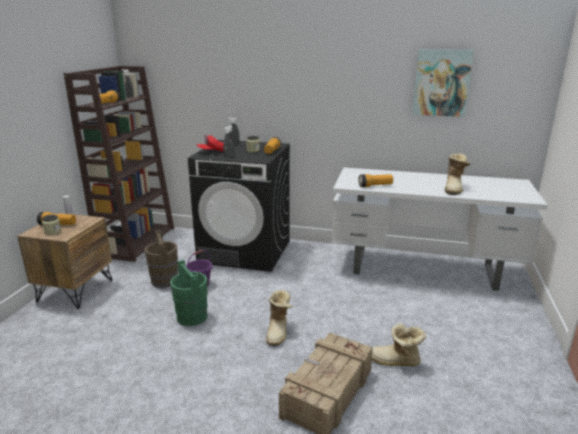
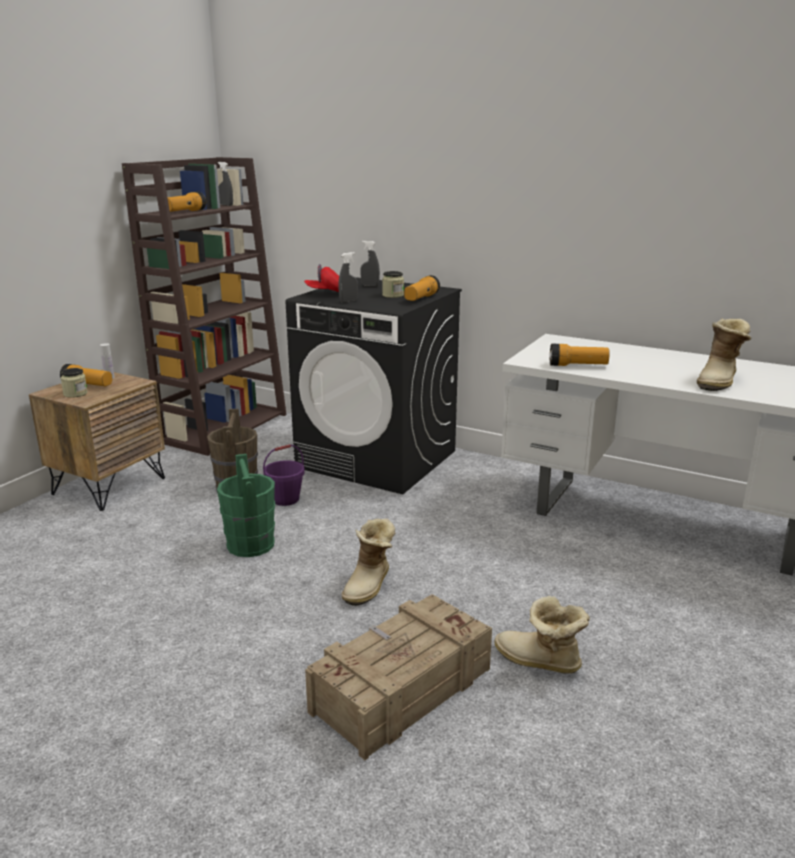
camera: 15 degrees right, 0 degrees up
(441, 83) = (722, 191): picture -> none

